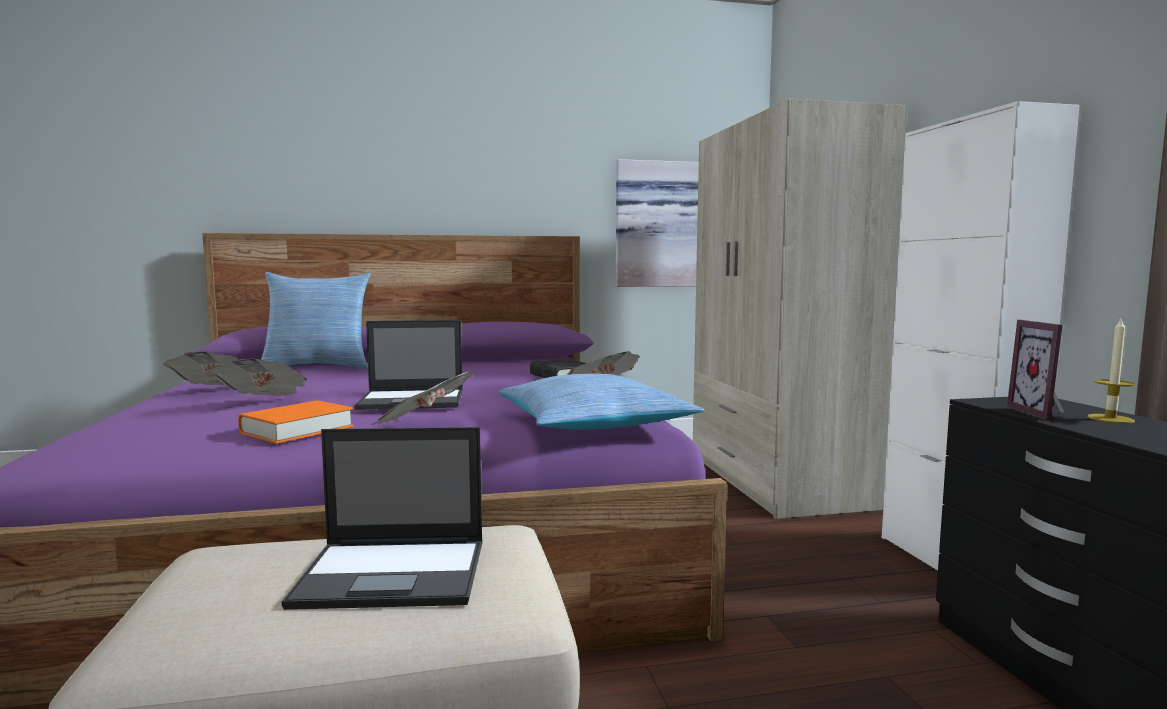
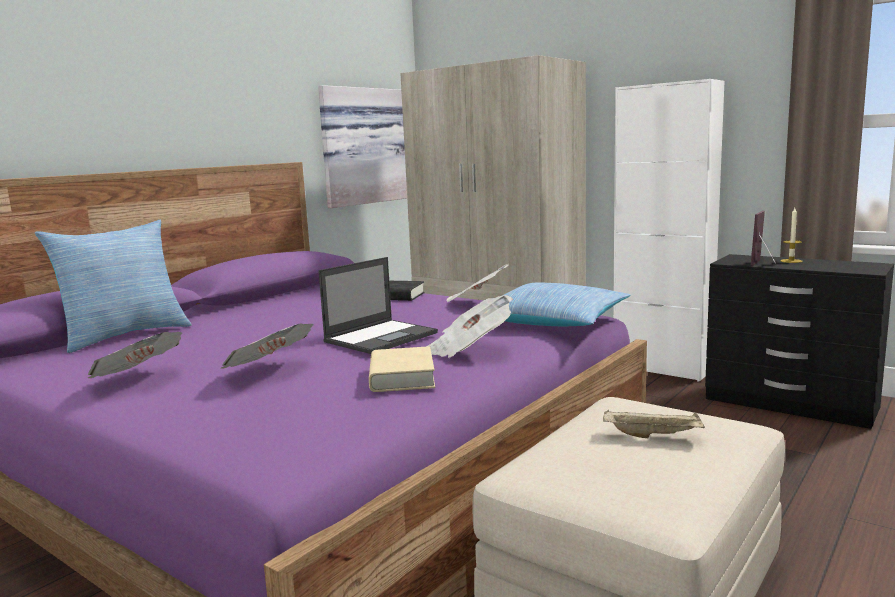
camera: 40 degrees left, 5 degrees up
(297, 430) = (401, 377): orange book -> beige book
(395, 574) = (653, 435): laptop -> beige tray
(1043, 413) = (764, 263): picture frame -> picture frame turned 75 degrees clockwise

